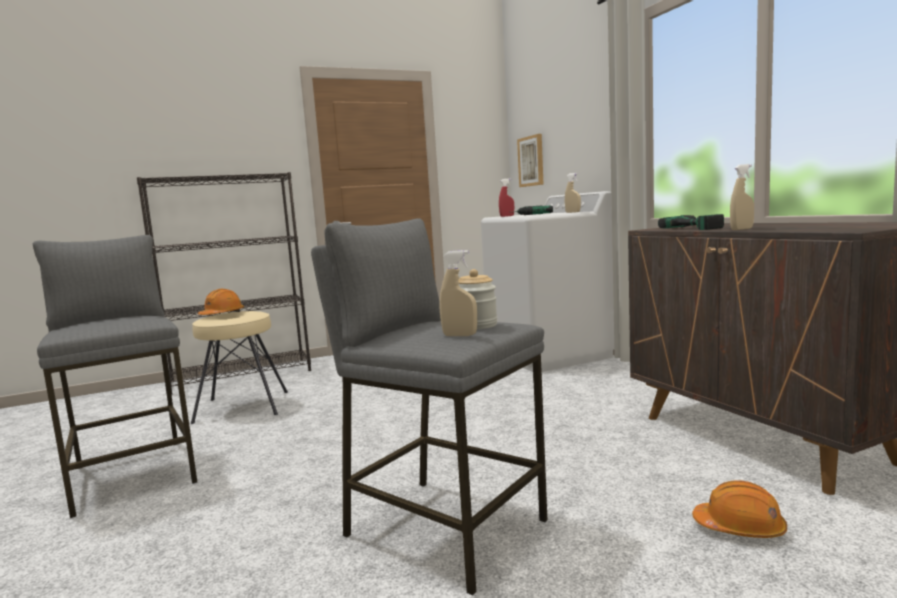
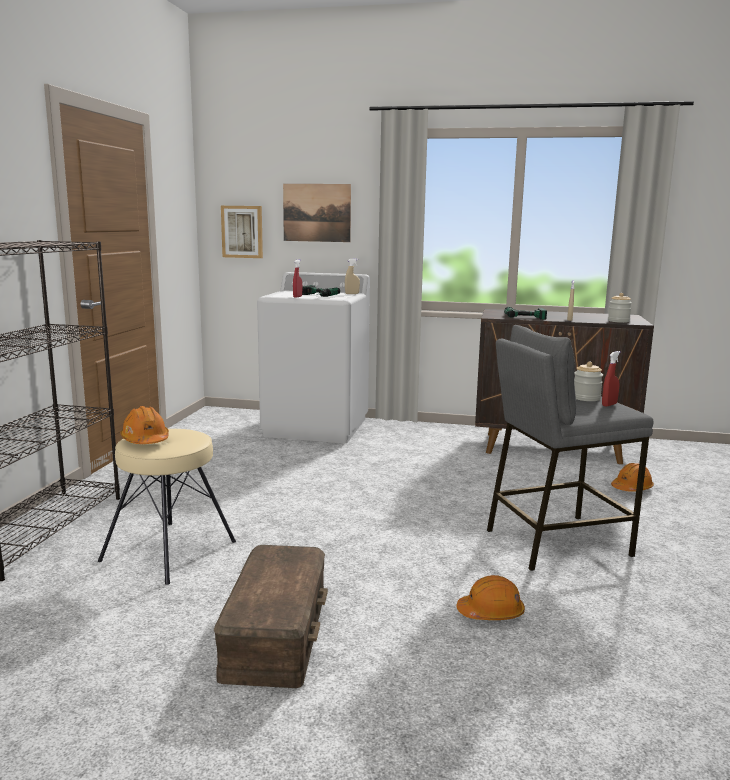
camera: 55 degrees left, 5 degrees up
(134, 474) = (274, 632): grey stool -> brown storage box
(219, 544) = (491, 613): none -> orange hard hat
(459, 335) = (609, 405): beige spray bottle -> red spray bottle
(575, 131) = (316, 212): none -> picture
(824, 229) = (618, 321): none -> jar

